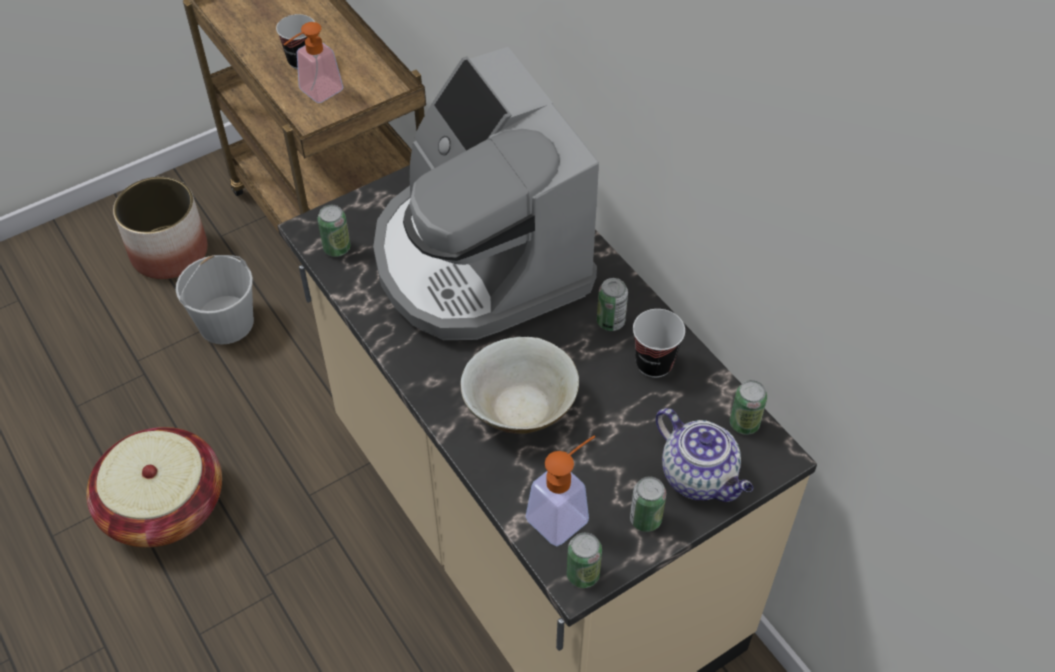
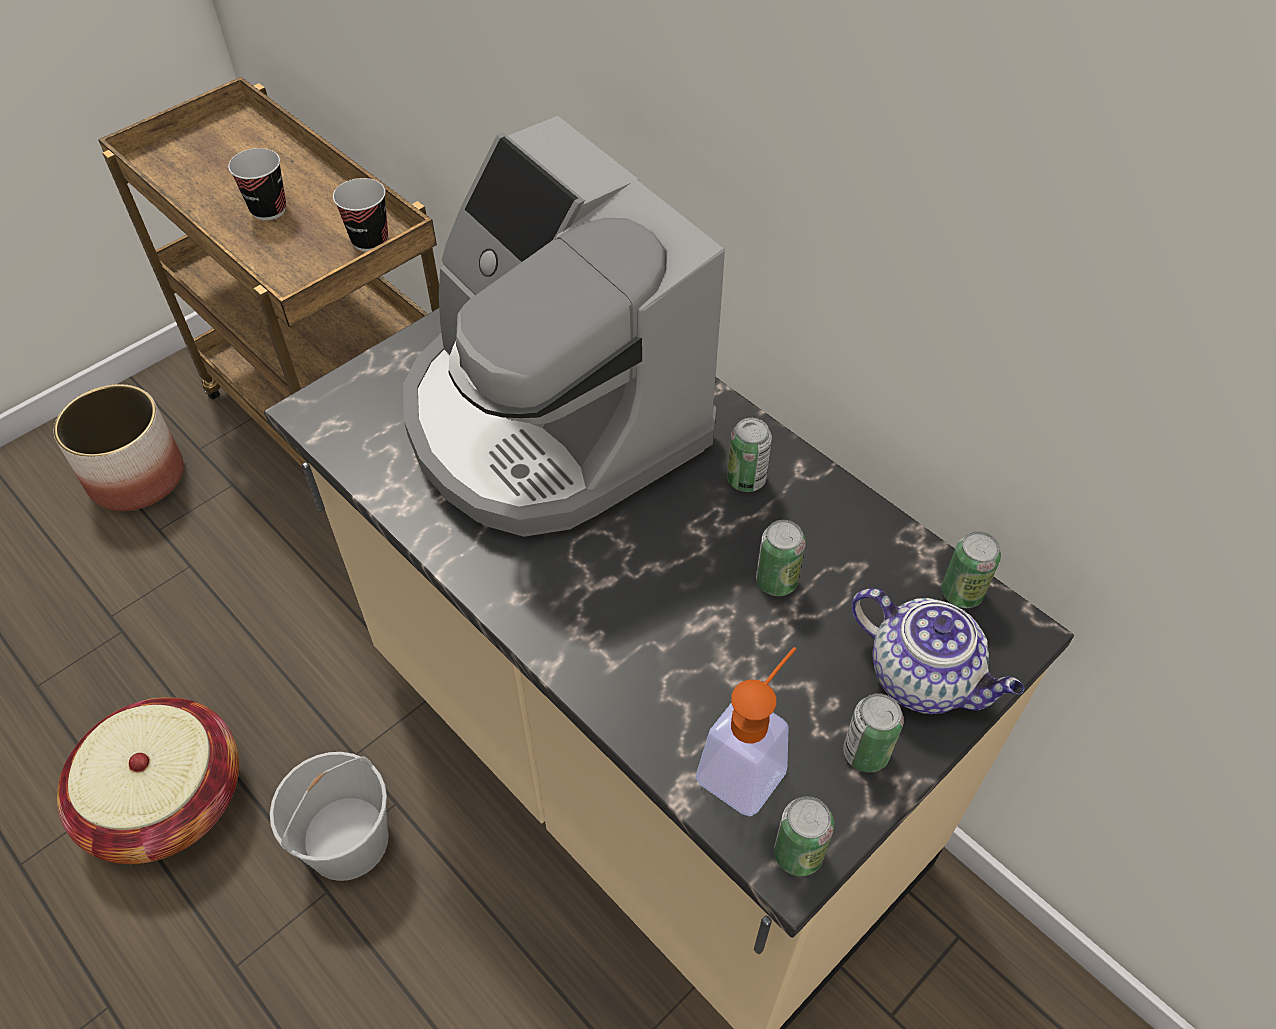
camera: 10 degrees left, 0 degrees up
(226, 321) = (219, 551): white bucket -> white bucket (348, 839)
(315, 93) = (291, 246): soap dispenser -> none
(337, 248) = (352, 431): can -> can (776, 581)
(520, 407) = (650, 616): beige bowl -> none
(654, 363) = (818, 528): cup -> cup (370, 240)

